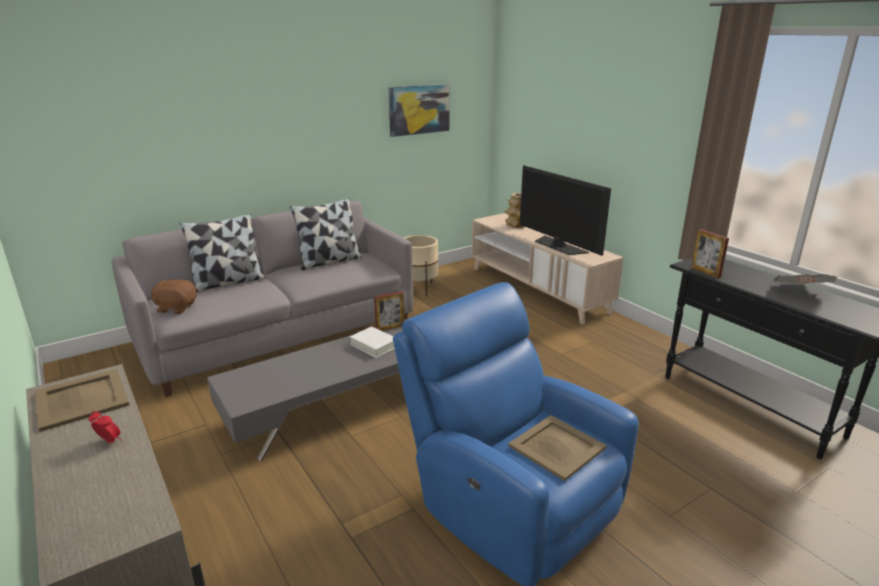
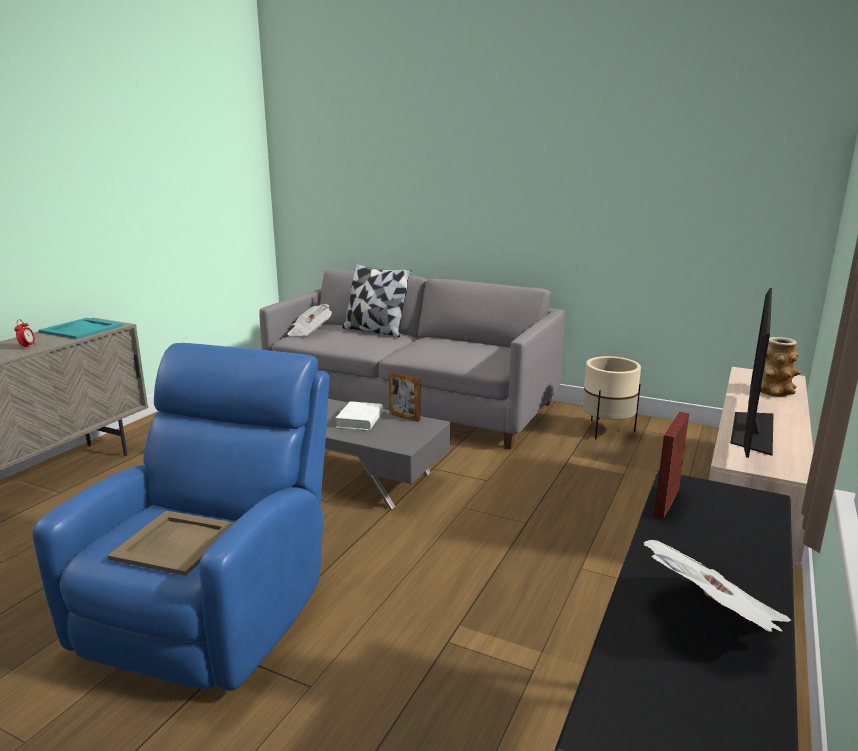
camera: 60 degrees right, 5 degrees down
(82, 399) = (81, 329): beige tray -> turquoise tray
(176, 308) = (309, 332): brown plush toy -> newspaper
(329, 261) = (473, 345): pillow -> none
(419, 109) = (683, 189): picture -> none

